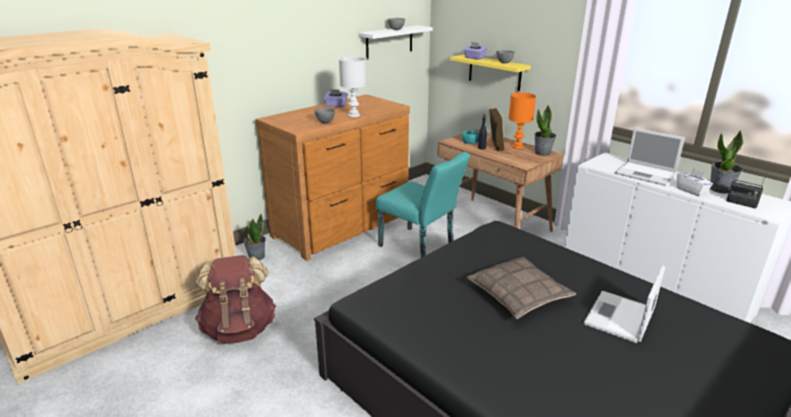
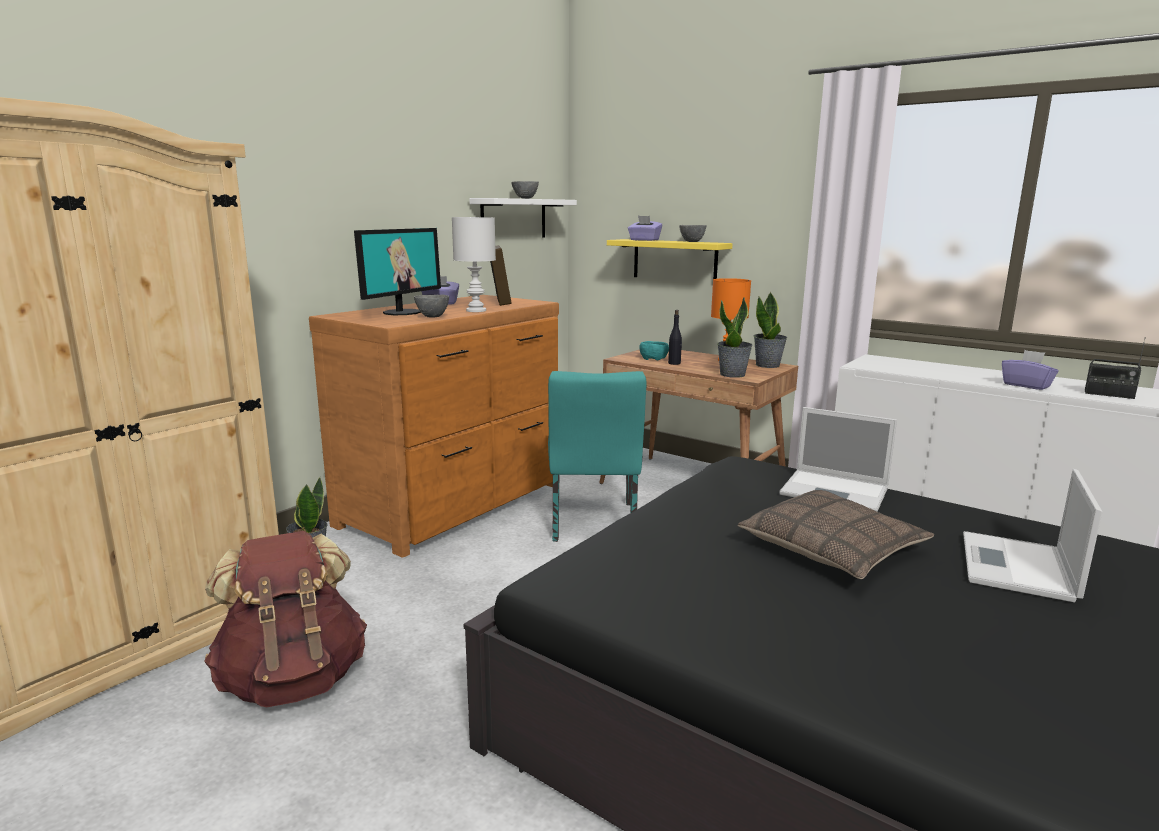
camera: 10 degrees left, 10 degrees down
(309, 116) = (401, 312): none -> monitor
(420, 248) = (593, 525): turquoise chair -> turquoise chair turned 60 degrees clockwise
(495, 145) = (692, 360): picture frame -> picture frame (500, 302)
(646, 174) = (945, 372): laptop -> laptop (836, 492)
(691, 191) = (1026, 385): white tissue box -> purple tissue box
(720, 189) = (1063, 382): potted plant -> potted plant (733, 374)

